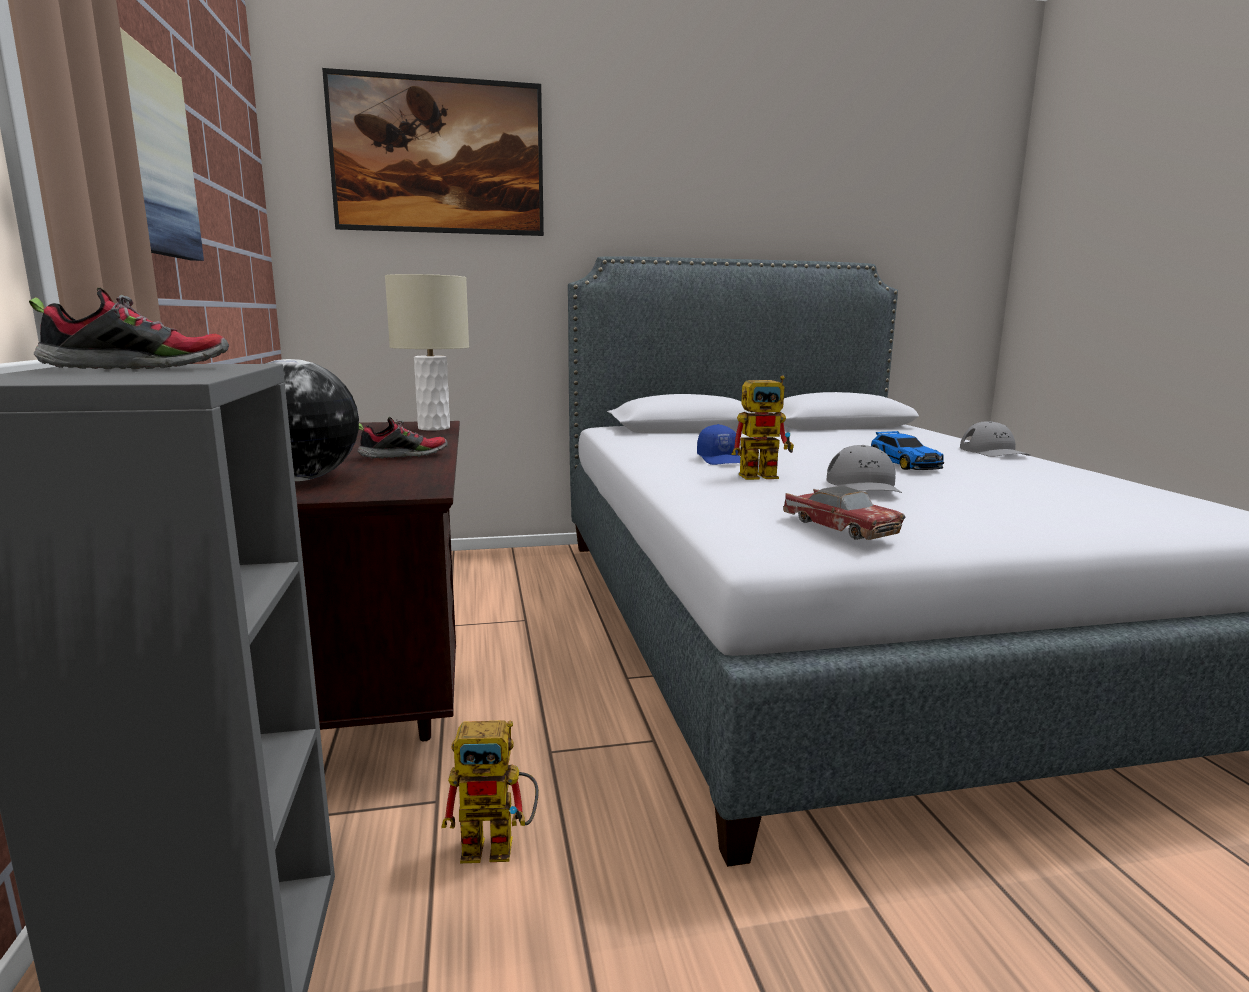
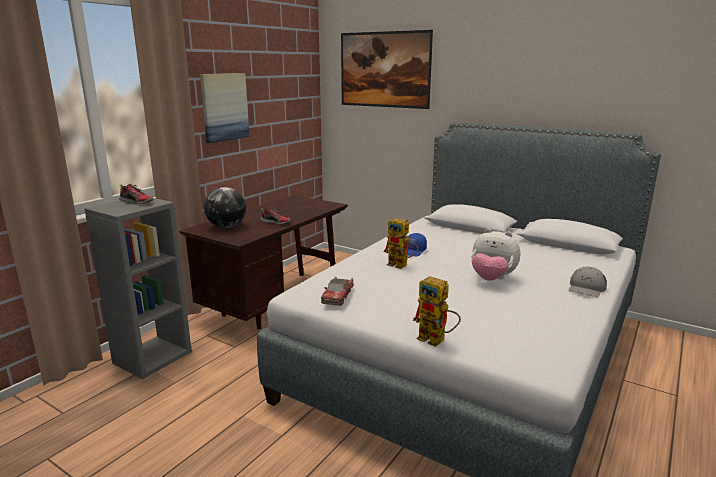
camera: 45 degrees right, 5 degrees up
(433, 428) = (325, 207): beige table lamp -> none
(500, 845) = (230, 365): toy robot -> toy robot (437, 340)
(864, 485) = (415, 283): grey cap -> none
(903, 464) = (492, 279): toy car -> plush toy

